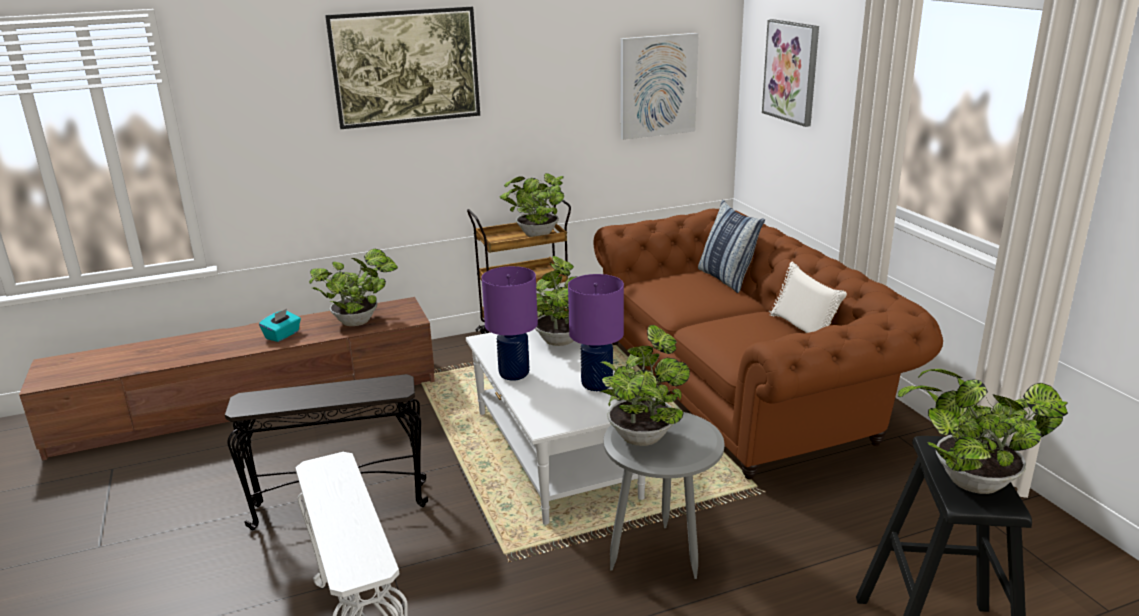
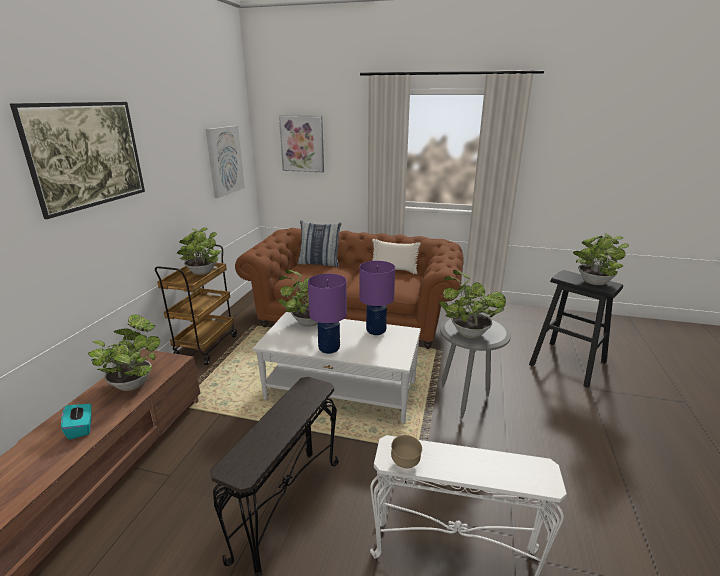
camera: 55 degrees left, 0 degrees up
(314, 478) = (405, 464): none -> brown bowl

